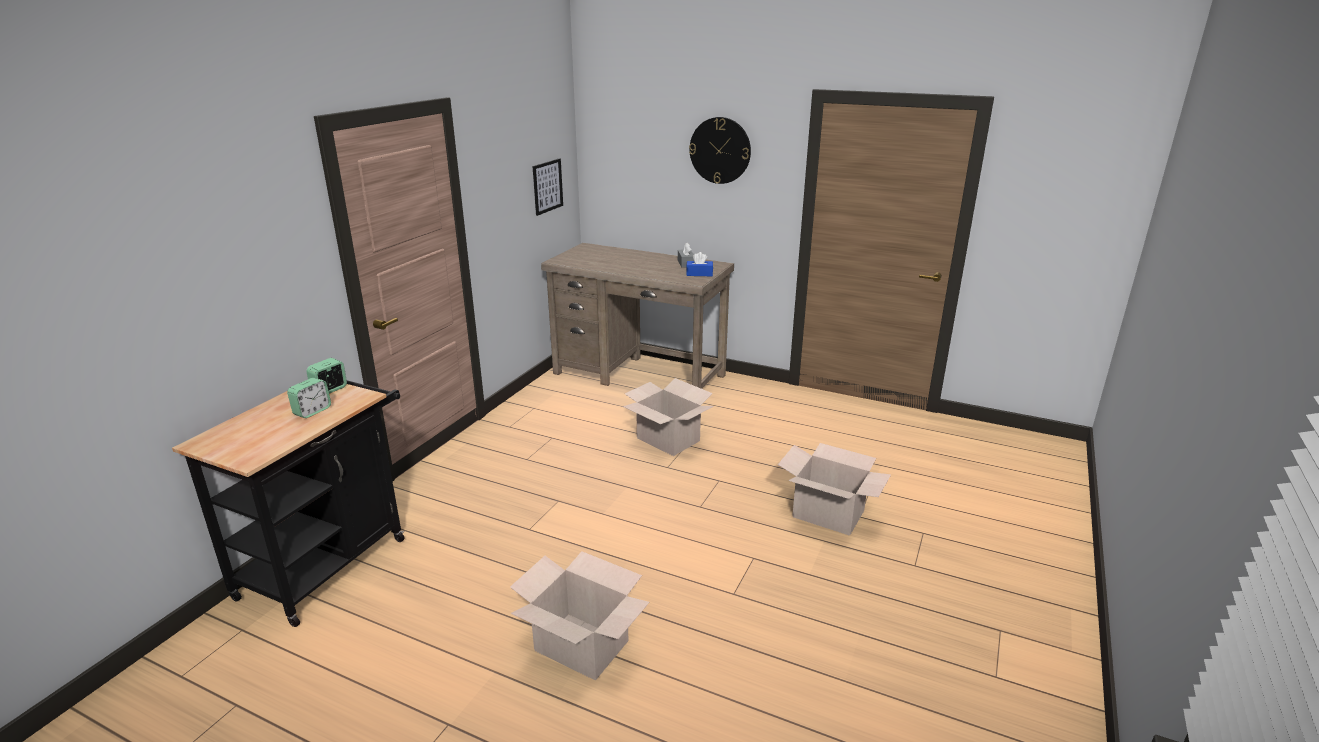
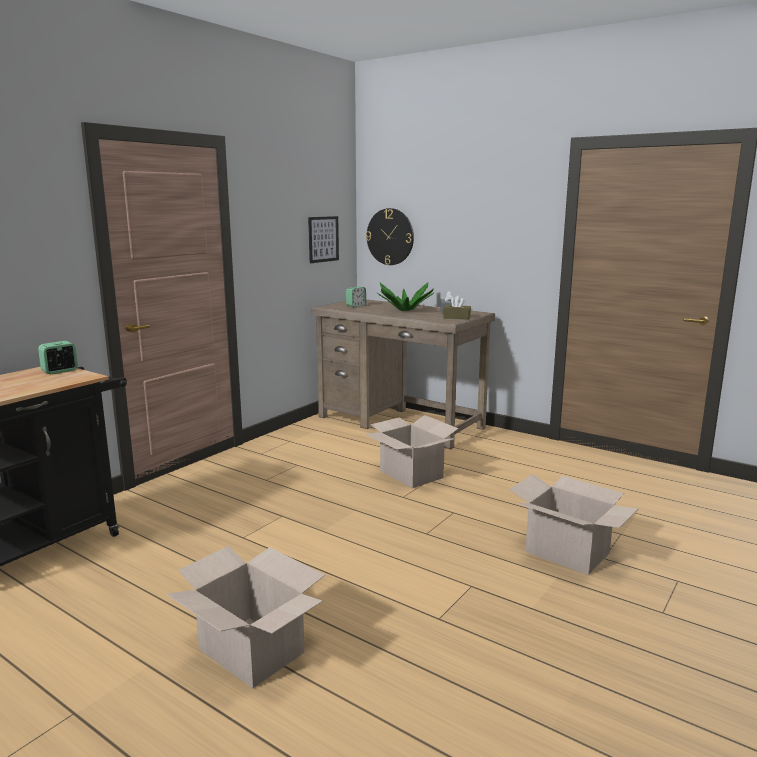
camera: 10 degrees right, 10 degrees down
(312, 411) = (31, 383): alarm clock -> alarm clock (356, 306)
(642, 264) = (405, 310): none -> potted plant
(699, 274) = (457, 317): blue tissue box -> brown tissue box
(720, 150) = (483, 204): wall clock -> wall clock (390, 237)

